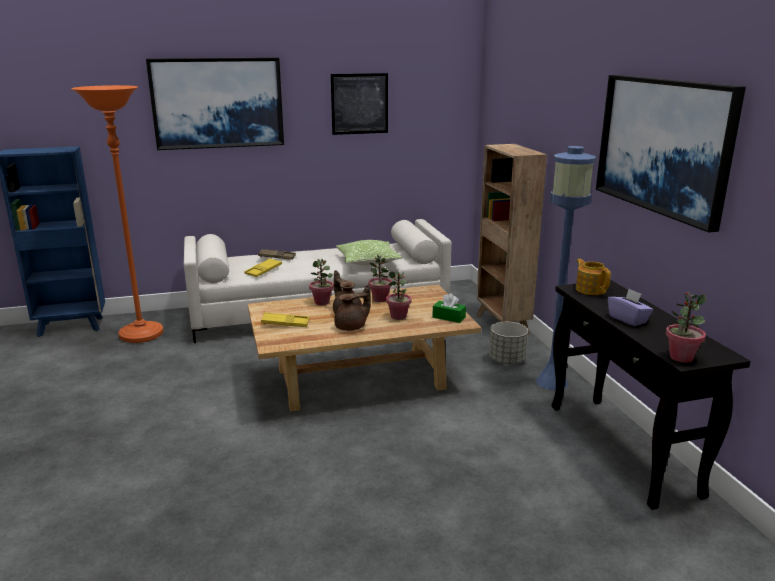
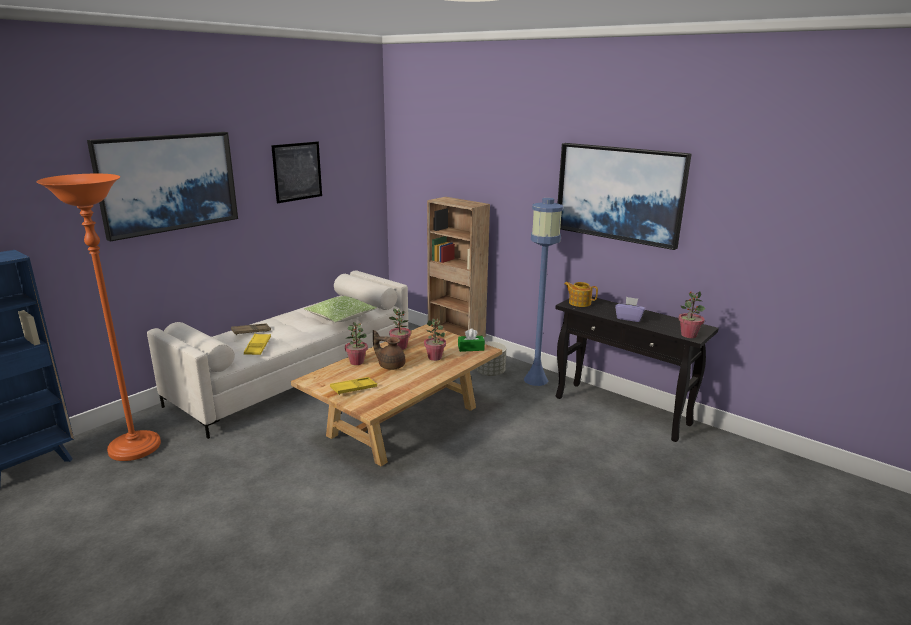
camera: 35 degrees left, 0 degrees up
(352, 327) = (412, 376): brown teapot -> none

